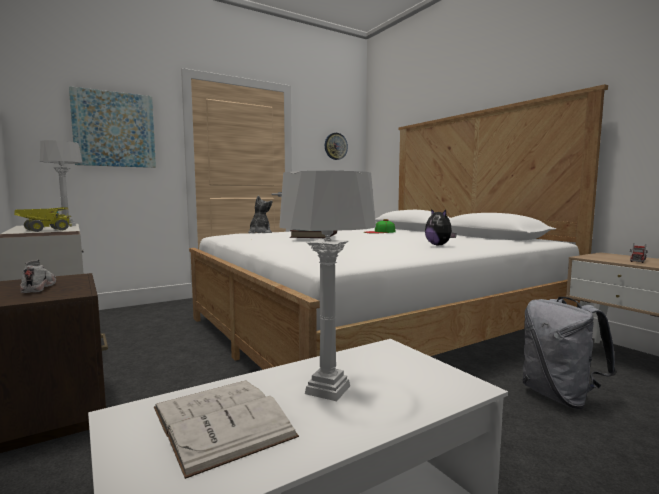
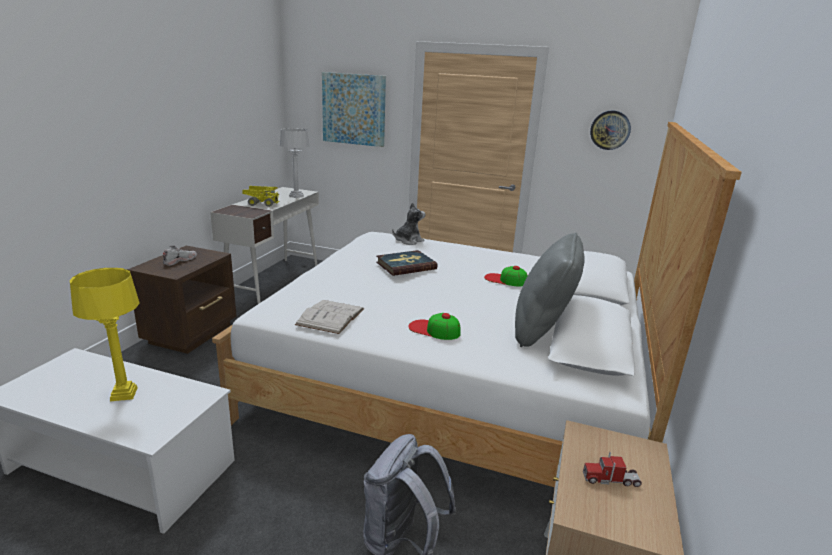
camera: 50 degrees right, 15 degrees up
(221, 421) = (75, 380): white book -> white book (330, 316)
(327, 390) = (123, 394): grey table lamp -> yellow table lamp
(439, 245) = (434, 330): plush toy -> cap
(465, 237) = (542, 330): none -> grey pillow

